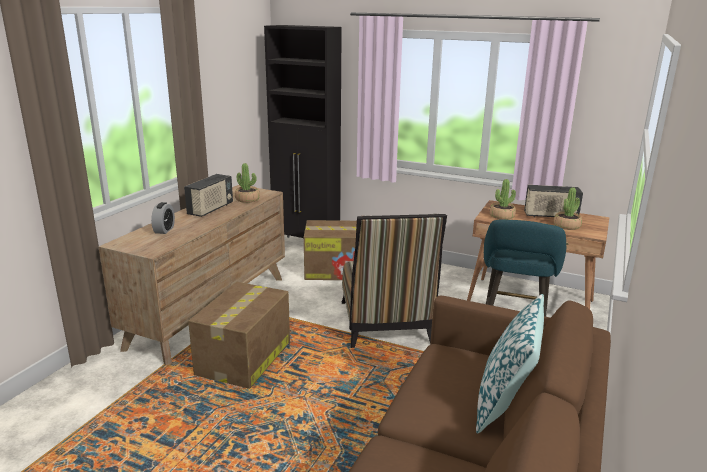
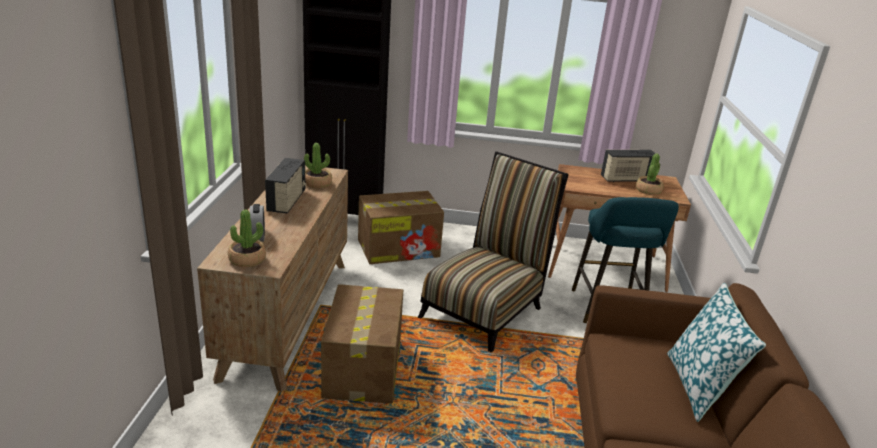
camera: 20 degrees left, 5 degrees up
(386, 326) = (485, 309): chair -> chair turned 120 degrees counterclockwise
(502, 216) = (584, 183): potted plant -> potted plant (247, 260)

